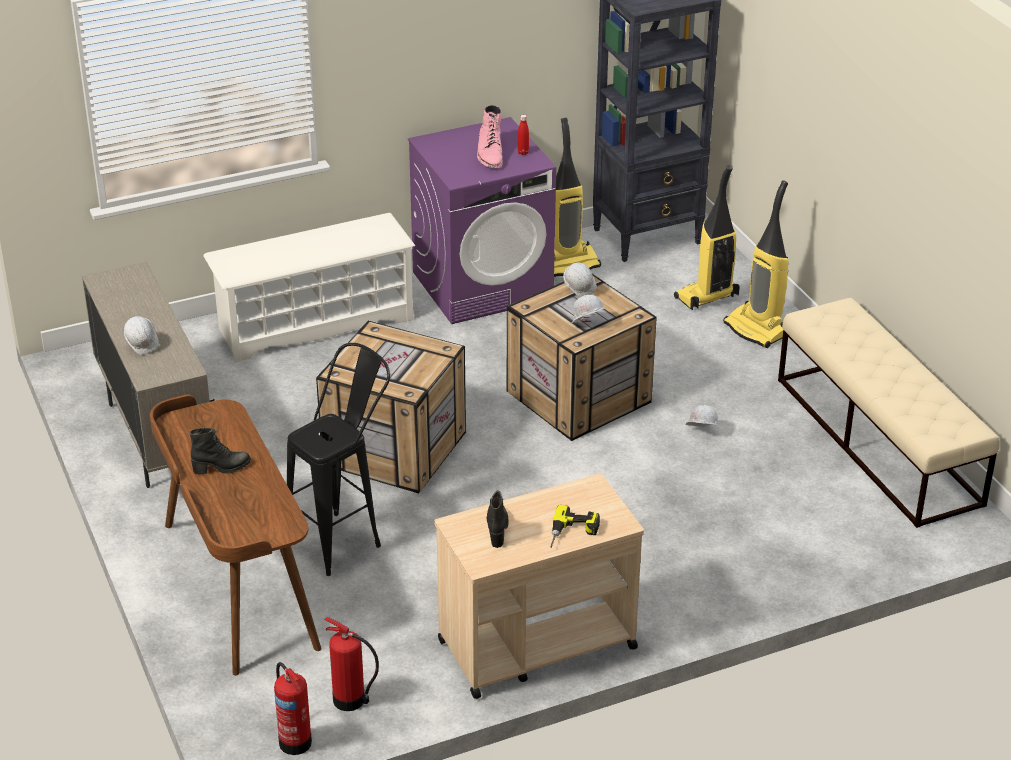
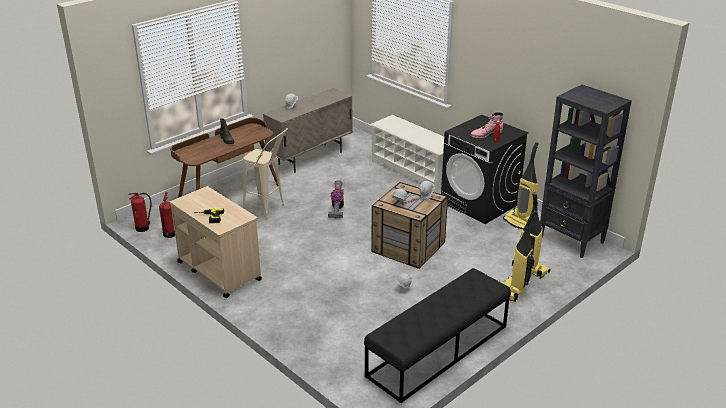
camera: 70 degrees right, 5 degrees down
(344, 537) = (269, 211): black stool -> beige stool
(395, 447) = (337, 209): crate -> vacuum cleaner
(483, 285) = (480, 203): purple washing machine -> black washing machine
(497, 528) = (206, 200): black boot -> none
(878, 441) = (437, 351): beige bench -> black bench

